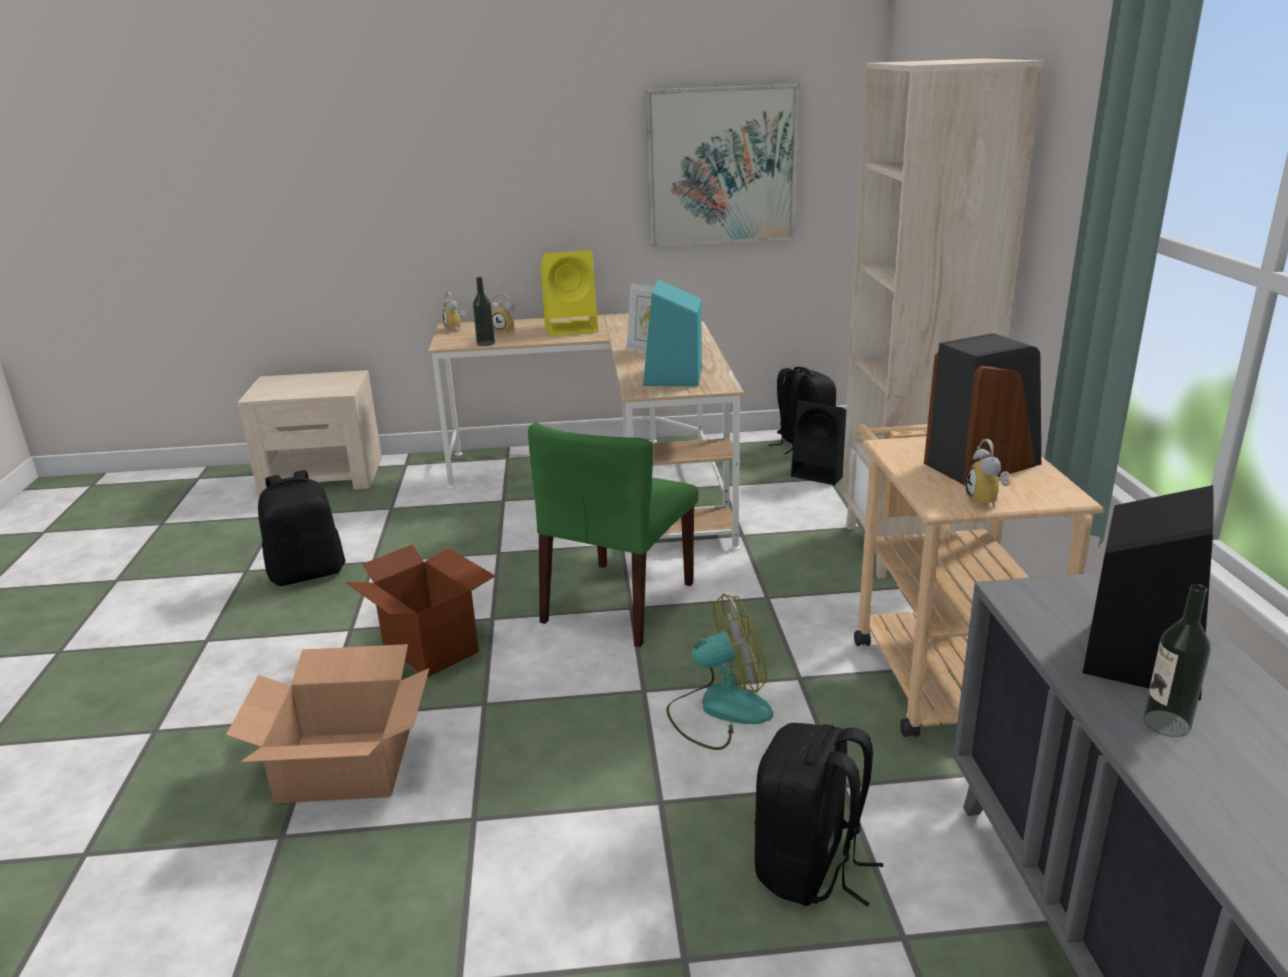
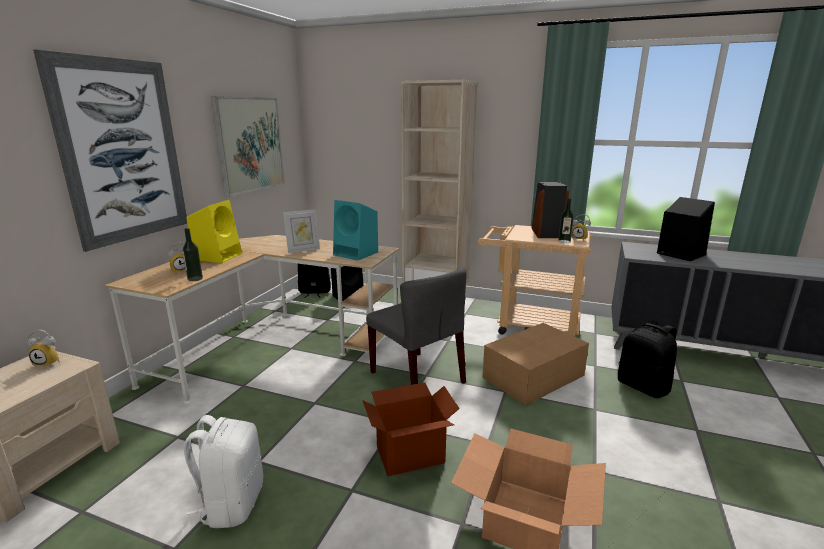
camera: 65 degrees left, 5 degrees down
(308, 573) = (232, 503): black backpack -> white backpack
(456, 328) = (135, 281): alarm clock -> alarm clock (50, 362)
(487, 170) = (123, 151): none -> picture
(619, 603) = (418, 377): green chair -> grey chair
(719, 710) = (532, 376): fan -> cardboard box
(1166, 723) = (719, 260): bottle -> bottle (564, 241)

